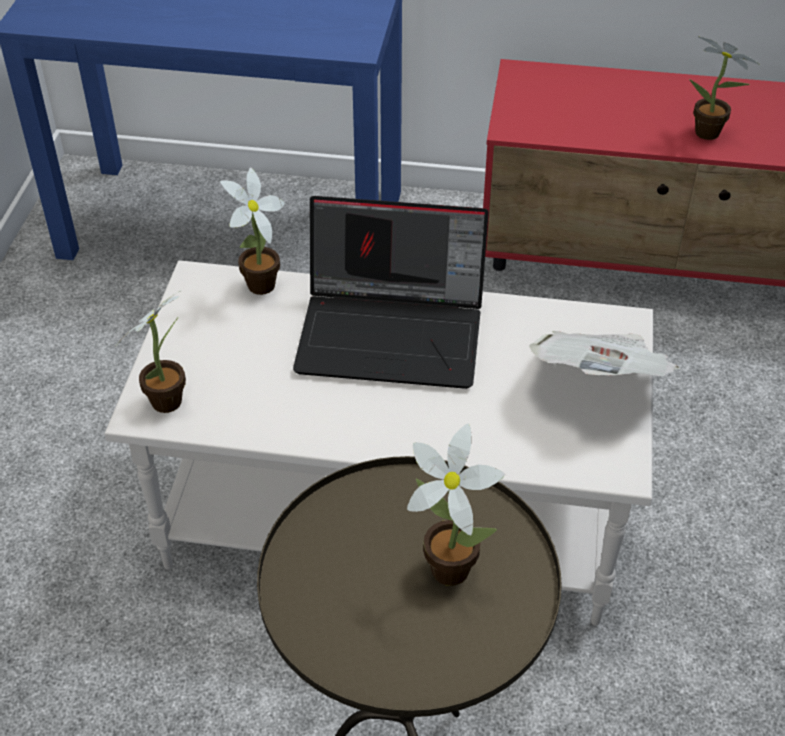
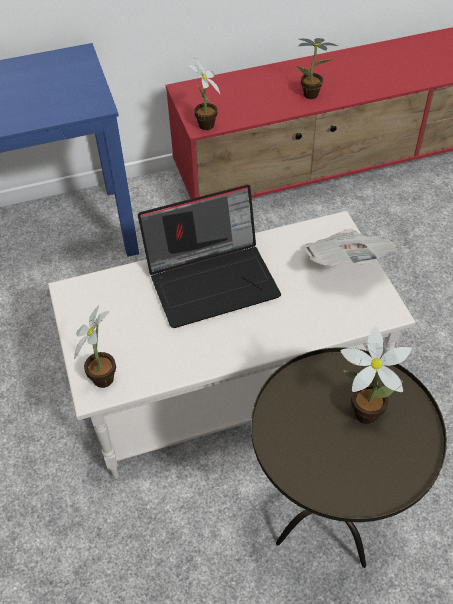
camera: 25 degrees left, 5 degrees up
(257, 288) = (112, 282): potted plant -> potted plant (205, 127)

